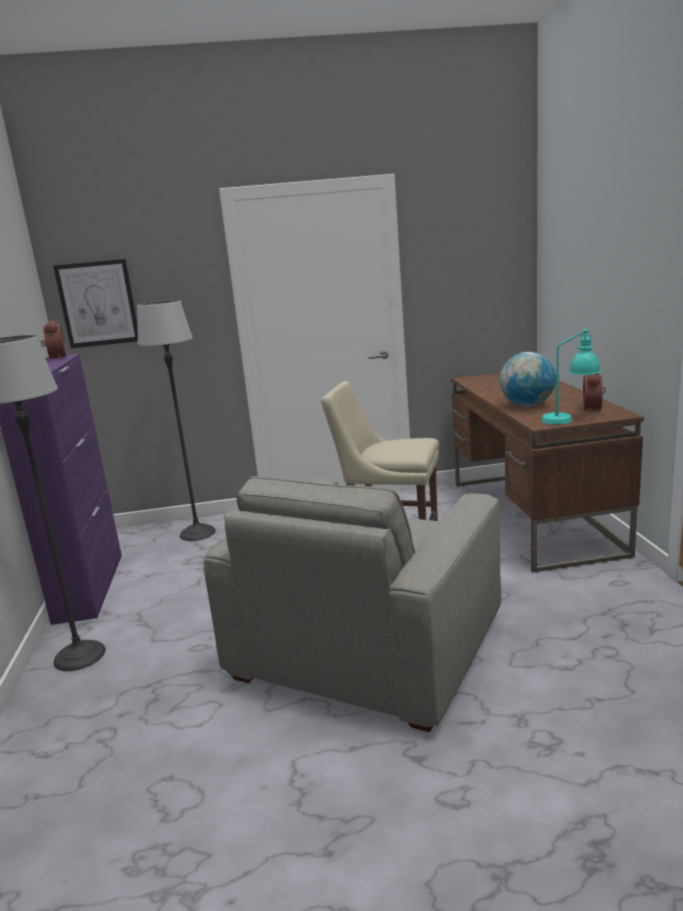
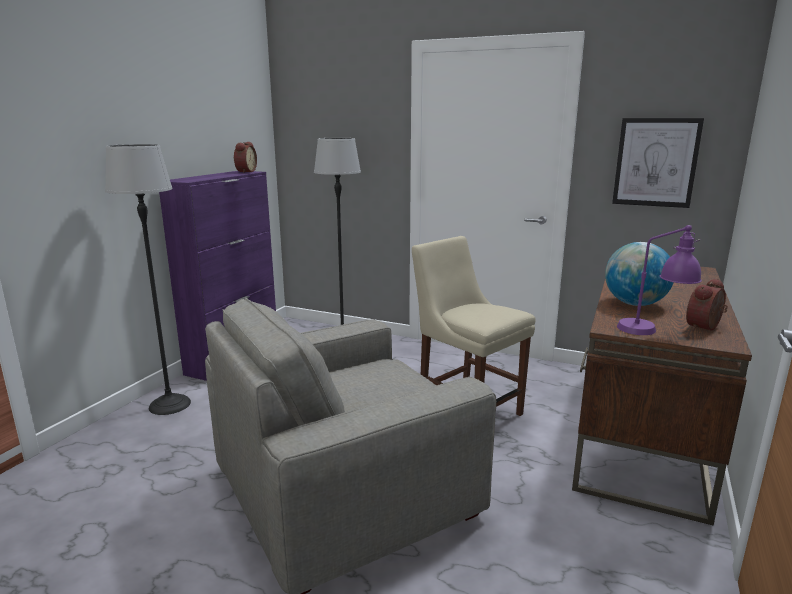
camera: 30 degrees right, 0 degrees up
(98, 303) = (308, 134): picture -> picture (655, 162)
(570, 419) = (653, 331): turquoise table lamp -> purple table lamp

